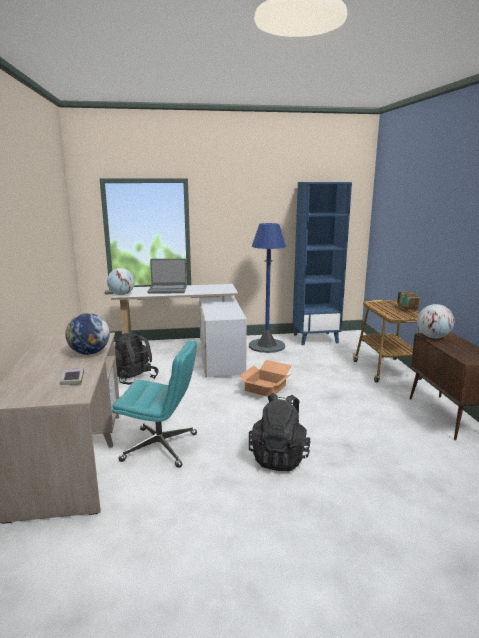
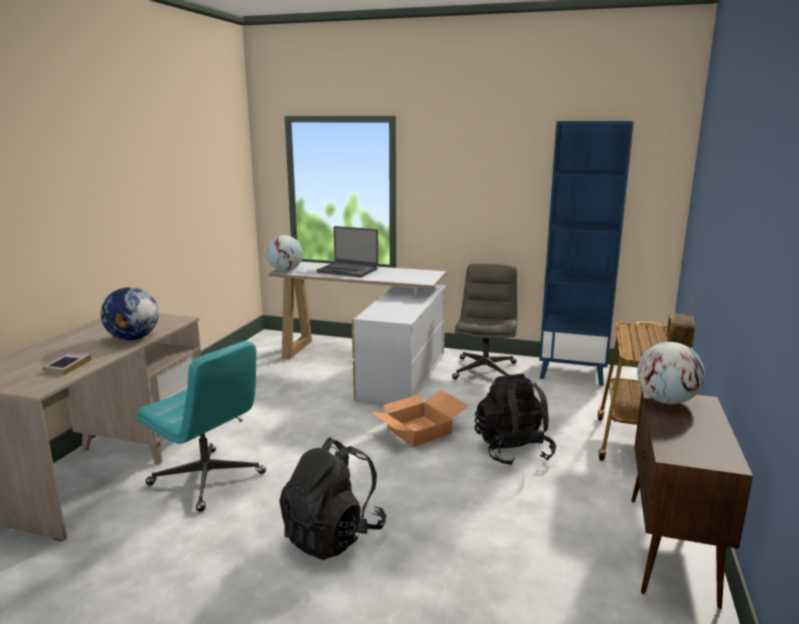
camera: 25 degrees right, 0 degrees up
(134, 378) = (270, 383): black backpack -> black backpack (512, 450)
(266, 346) = (485, 370): blue floor lamp -> grey office chair

